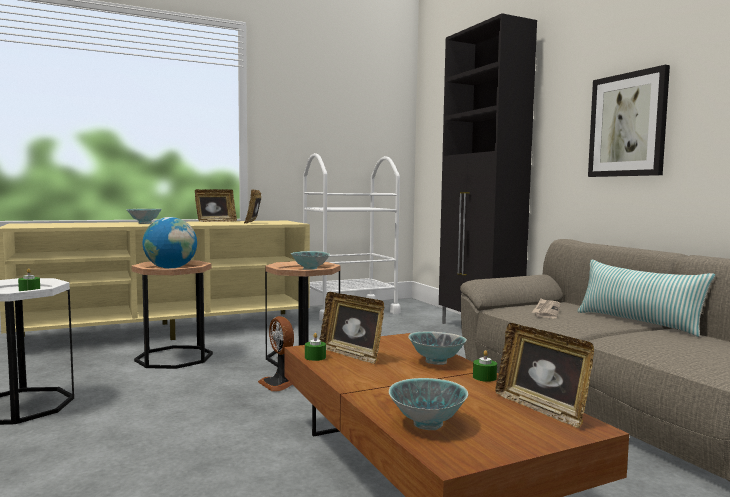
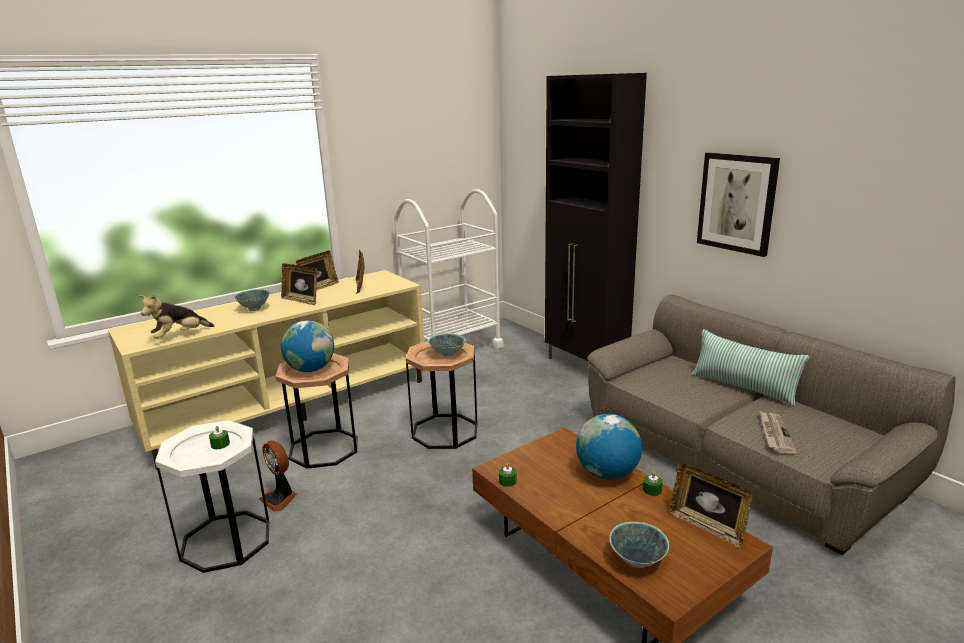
camera: 10 degrees left, 15 degrees up
(59, 226) = (179, 336): none -> plush toy
(279, 384) = (443, 473): fan -> fan (280, 498)
(351, 354) = (534, 472): picture frame -> picture frame (302, 300)
(436, 362) = (607, 473): bowl -> globe
(546, 310) = (666, 378): newspaper -> newspaper (775, 434)

